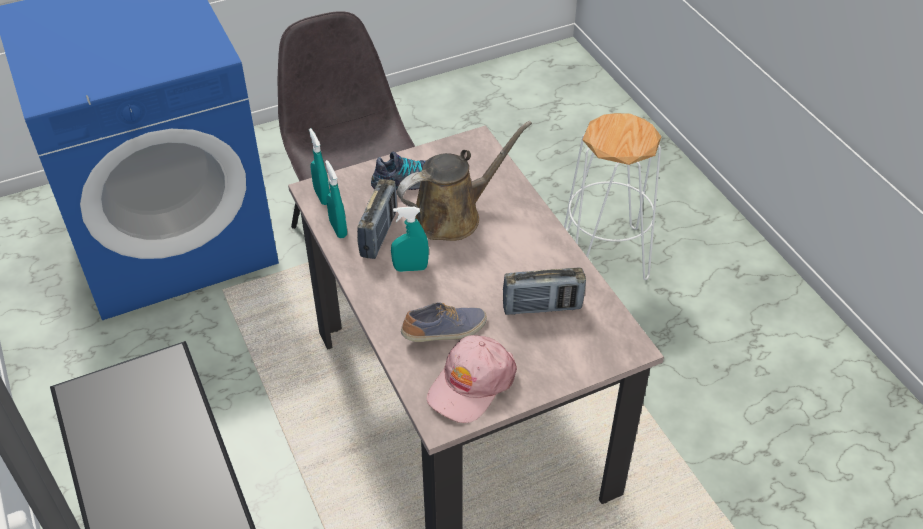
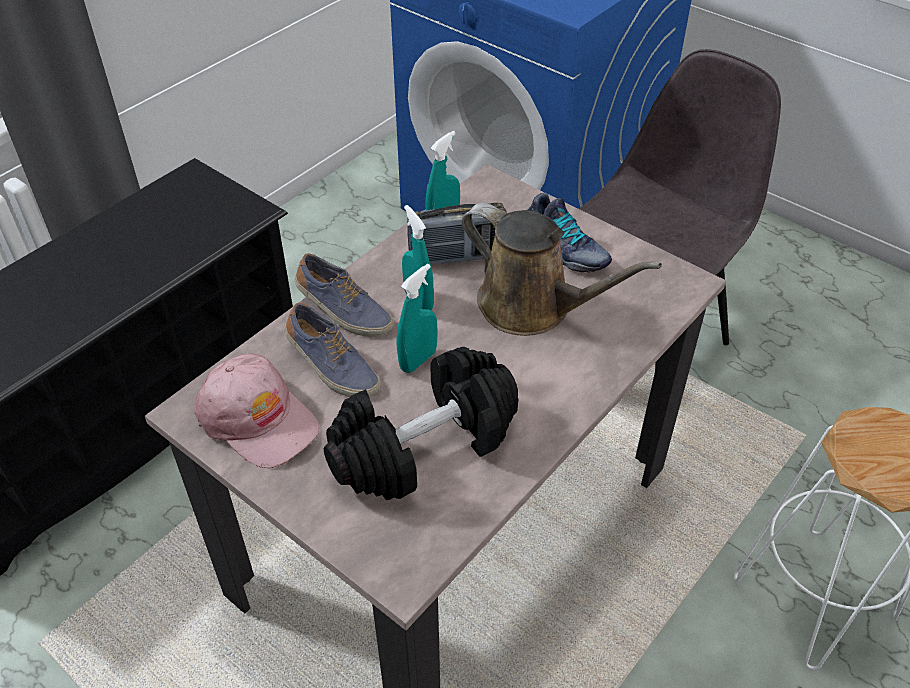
camera: 65 degrees right, 0 degrees up
(322, 196) = (486, 193): turquoise spray bottle -> turquoise spray bottle (418, 360)
(394, 310) = (343, 311): none -> shoe
(471, 384) = (258, 419): pink cap -> pink cap turned 150 degrees counterclockwise
(542, 307) = (424, 447): radio -> black dumbbell

